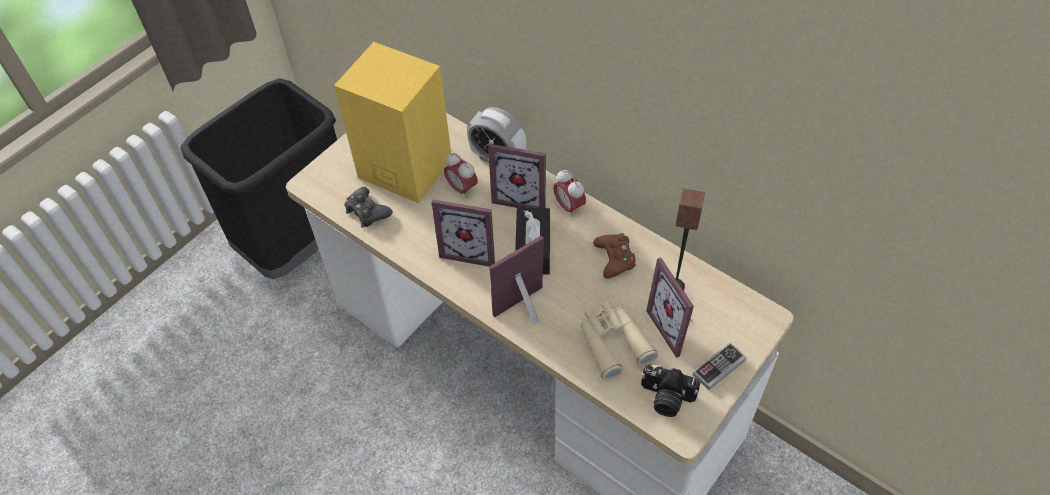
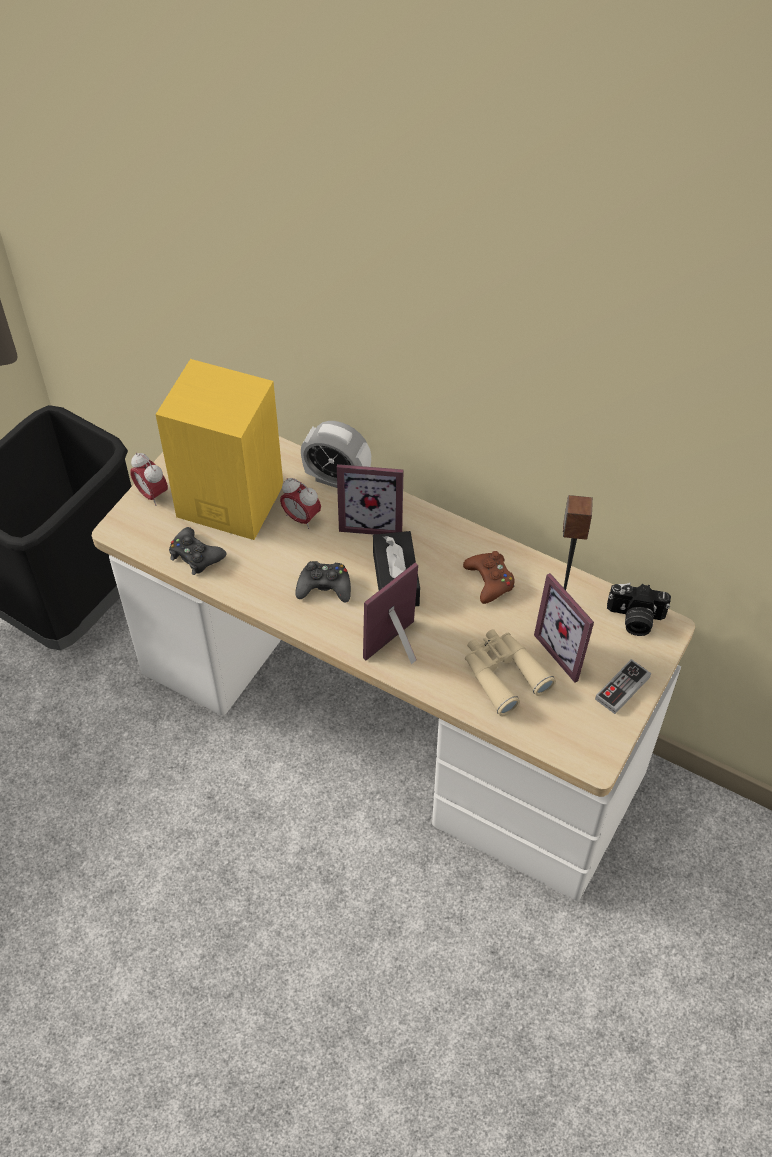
camera: 10 degrees left, 0 degrees up
(470, 249) = (324, 587): picture frame -> black game controller
(569, 206) = (428, 527): alarm clock -> alarm clock (152, 494)
(666, 398) = (570, 728): camera -> camera (634, 619)

